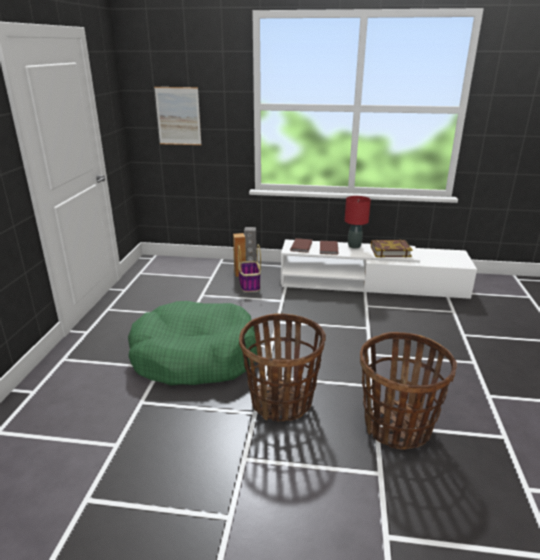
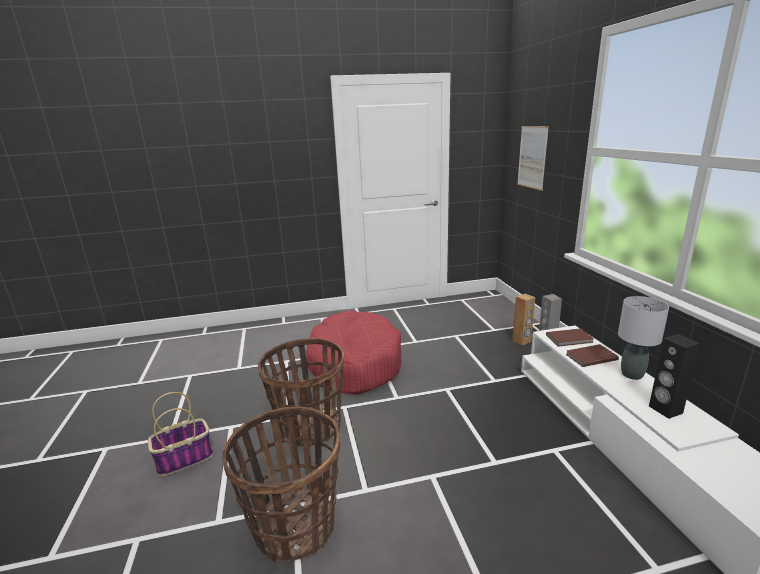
camera: 70 degrees right, 5 degrees down
(195, 356) = (354, 363): green dog bed -> red dog bed
(249, 284) = (505, 352): basket -> basket (185, 458)
(354, 246) = (632, 375): red table lamp -> grey table lamp
(390, 251) = (665, 410): book -> black speaker

